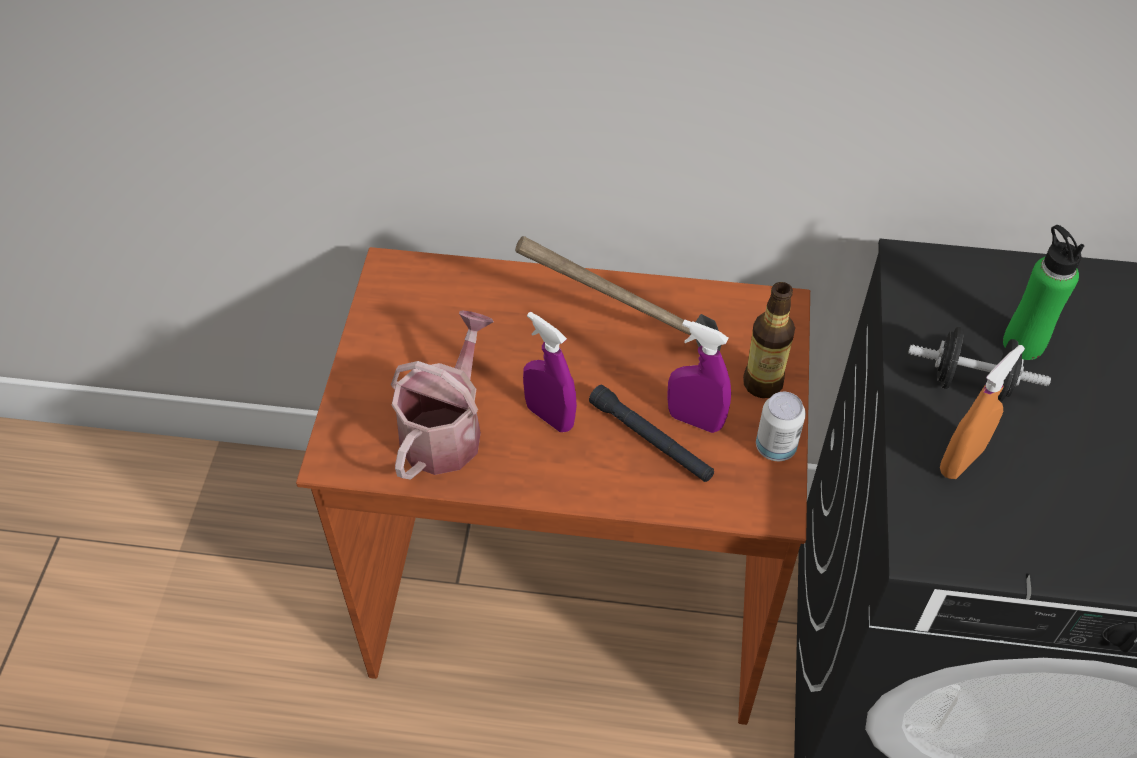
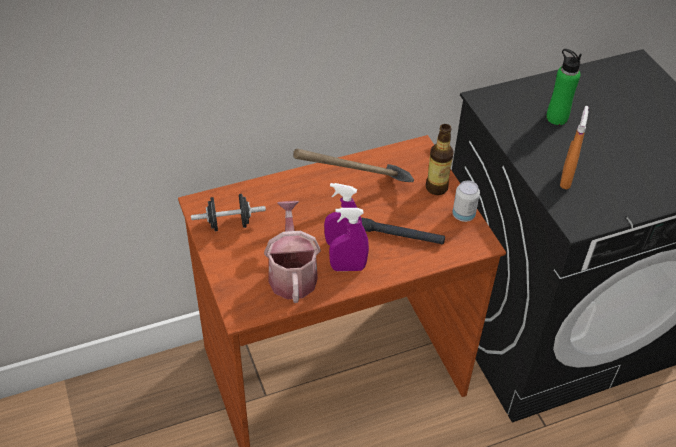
camera: 30 degrees left, 5 degrees down
(695, 420) = (416, 218): purple spray bottle -> purple spray bottle (348, 268)
(970, 383) = (546, 144): black dumbbell -> black dumbbell (229, 224)

